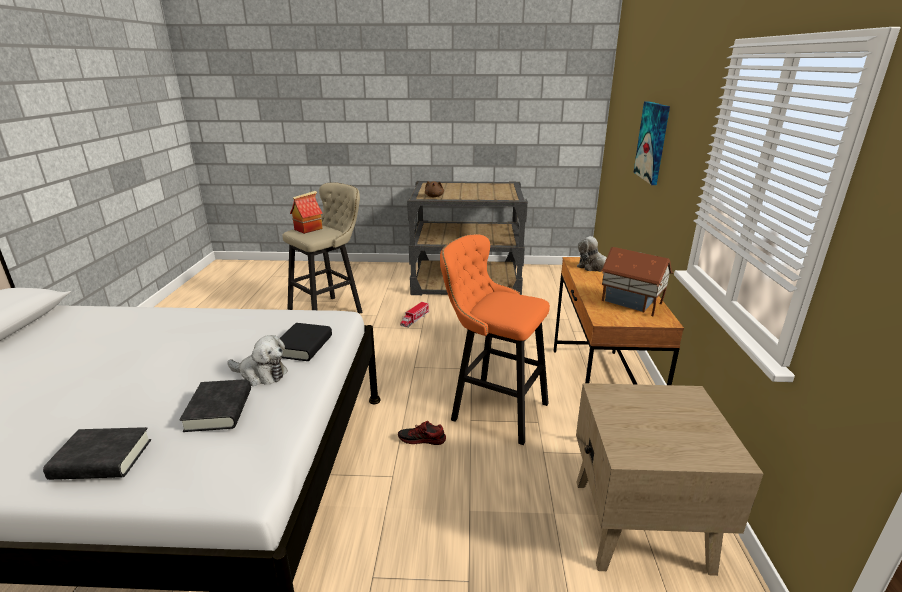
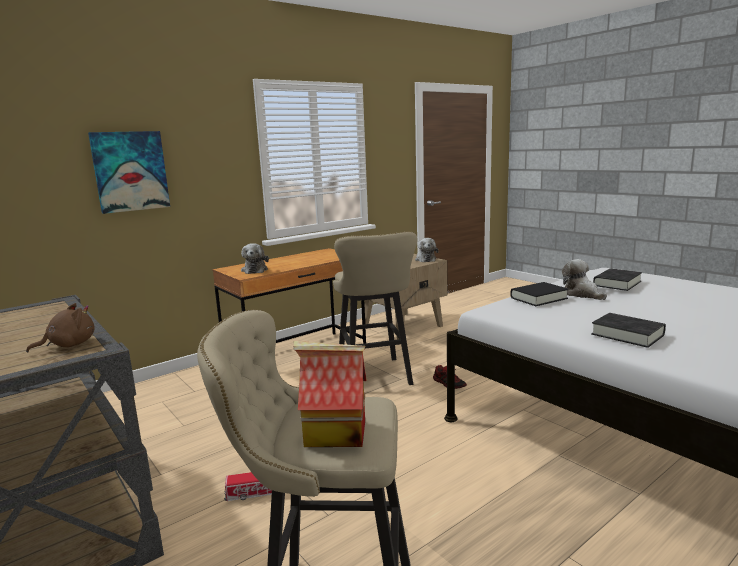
camera: 130 degrees left, 10 degrees down
(102, 460) = (689, 284): black book -> black book (627, 335)
(490, 407) = (375, 379): orange stool -> beige stool
(631, 303) = (313, 256): toy house -> none
(643, 449) = (425, 259): none -> plush toy

